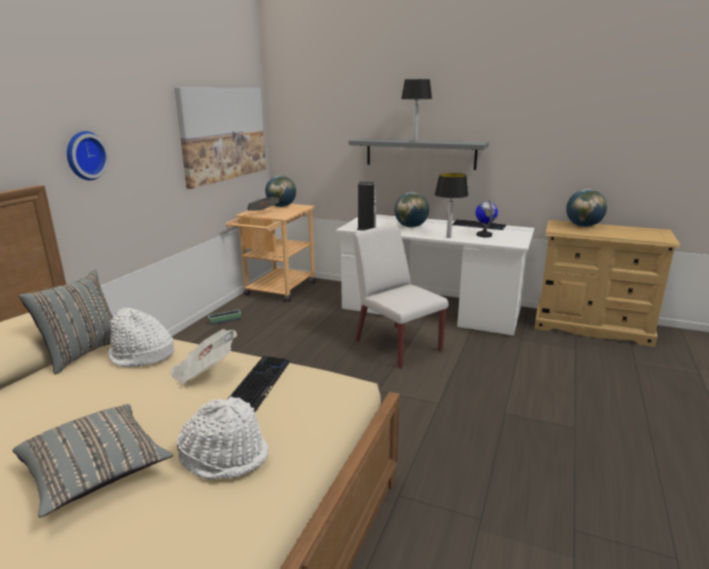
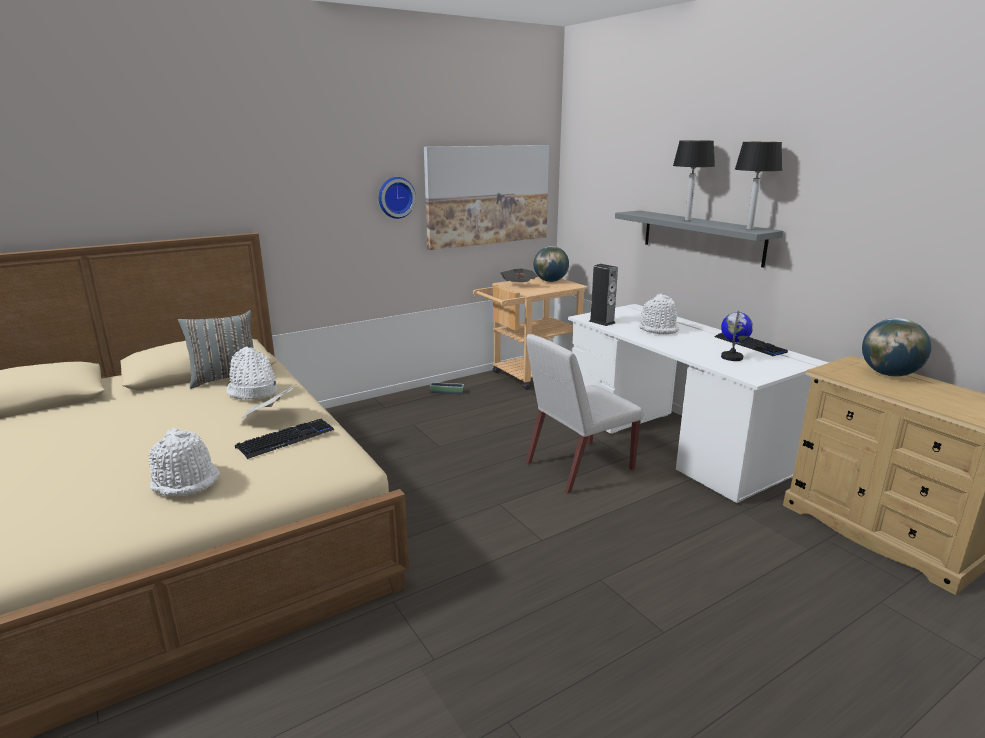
camera: 35 degrees right, 0 degrees up
(84, 155) = (309, 210): wall clock -> wall clock (395, 197)
(96, 473) = (114, 459): grey pillow -> none
(397, 345) = (578, 467): white chair -> white chair turned 120 degrees counterclockwise
(411, 226) = (658, 329): globe -> white hat
(448, 237) = (679, 350): table lamp -> table lamp (749, 229)

